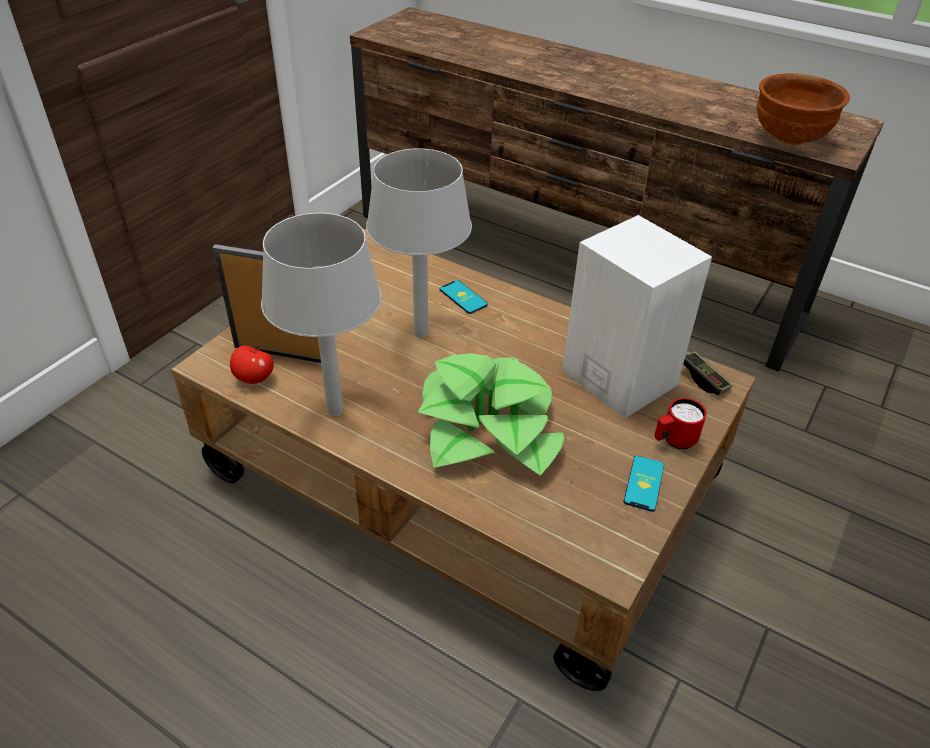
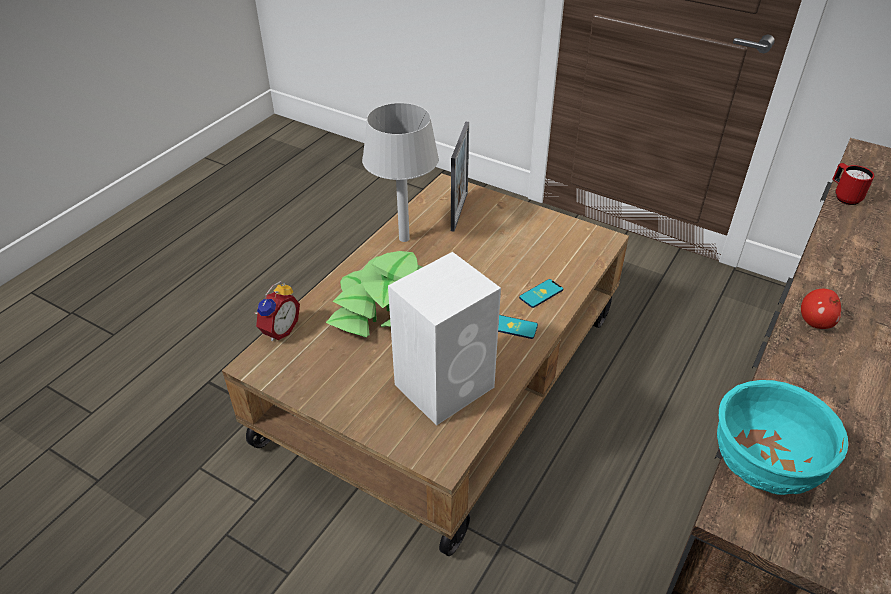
camera: 90 degrees right, 0 degrees up
(254, 378) = (434, 203): apple -> apple (815, 322)
(420, 333) = (489, 272): grey table lamp -> none
(538, 545) = (279, 330): none -> alarm clock
(644, 483) = (324, 389): phone -> phone (513, 327)
(674, 441) = (367, 413): red mug -> red mug (844, 196)
(704, 380) = (444, 446): game controller -> none
(788, 139) = (761, 466): brown bowl -> turquoise bowl

